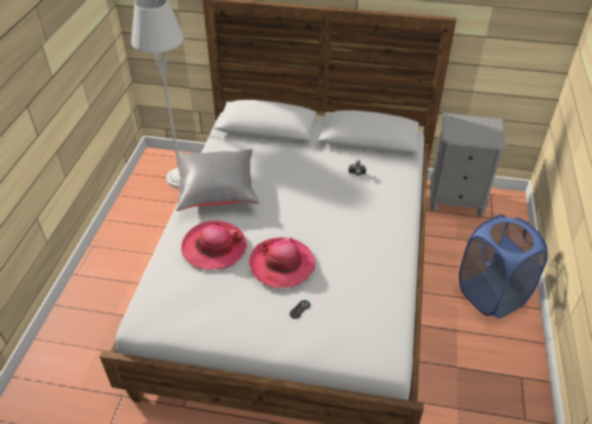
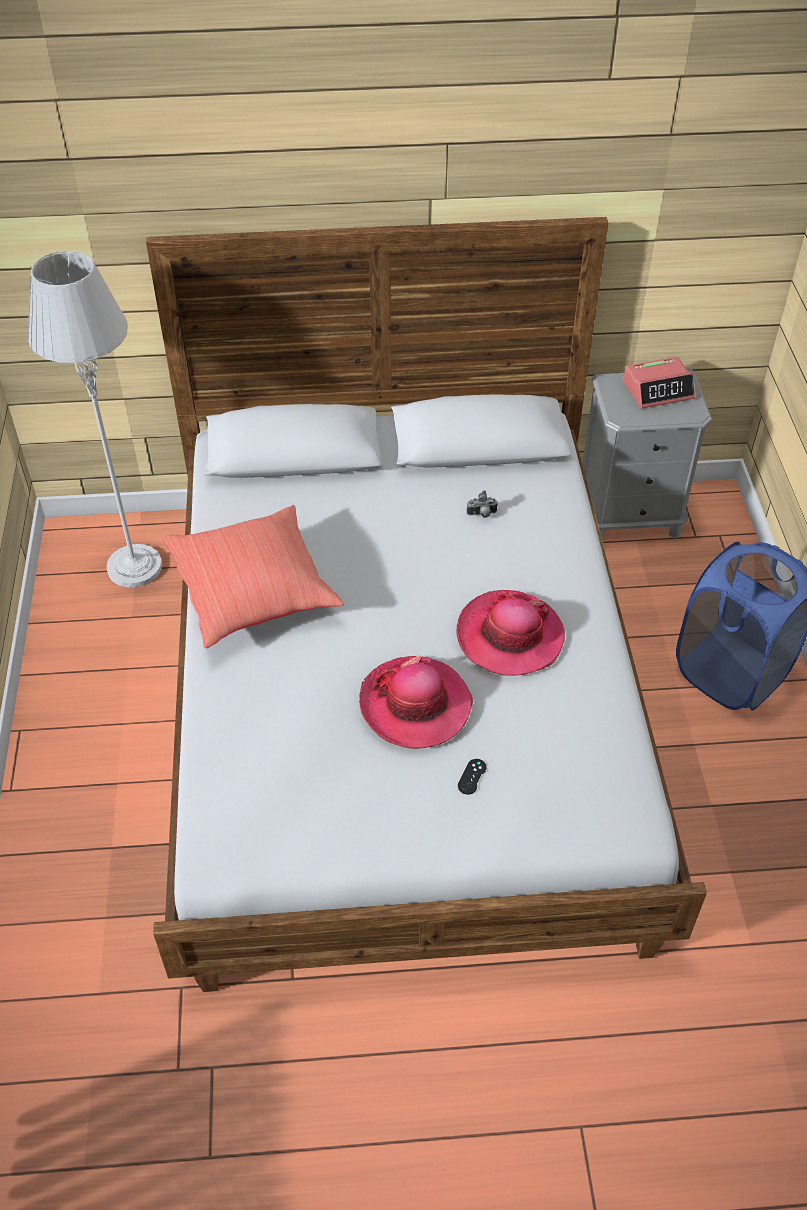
camera: 15 degrees left, 5 degrees up
(214, 247) = (289, 699): hat -> hat (509, 636)
(218, 191) = (254, 593): grey pillow -> red pillow
(478, 126) = (658, 390): none -> alarm clock

